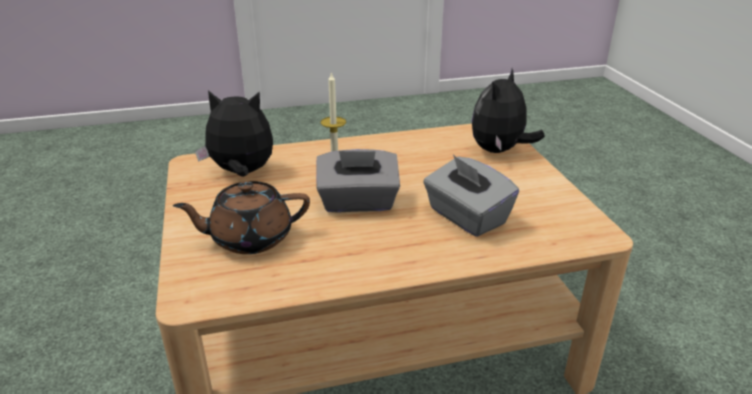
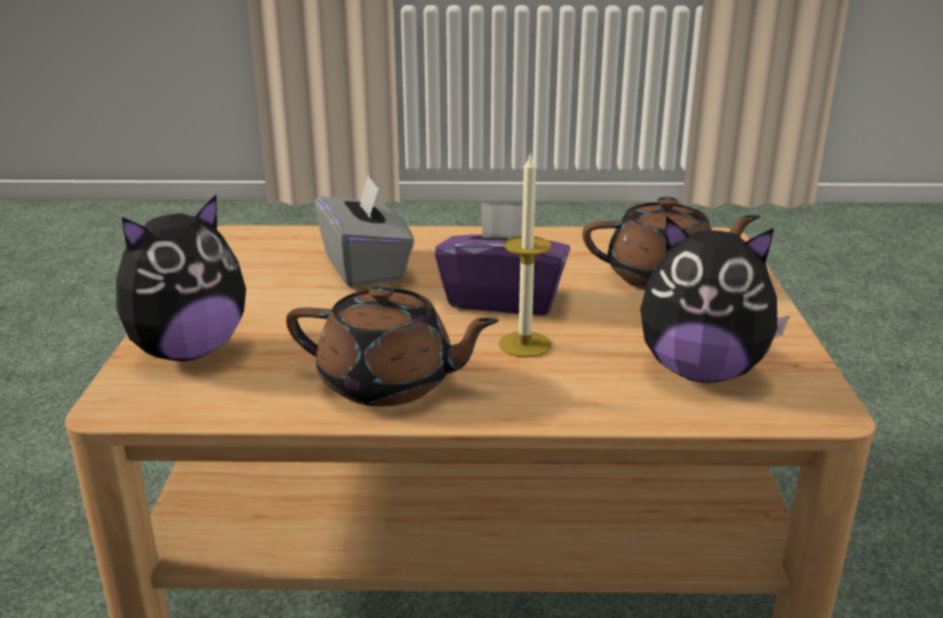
camera: 165 degrees left, 5 degrees down
(358, 203) = (503, 300): grey tissue box -> purple tissue box
(391, 149) = (389, 383): none -> brown teapot

